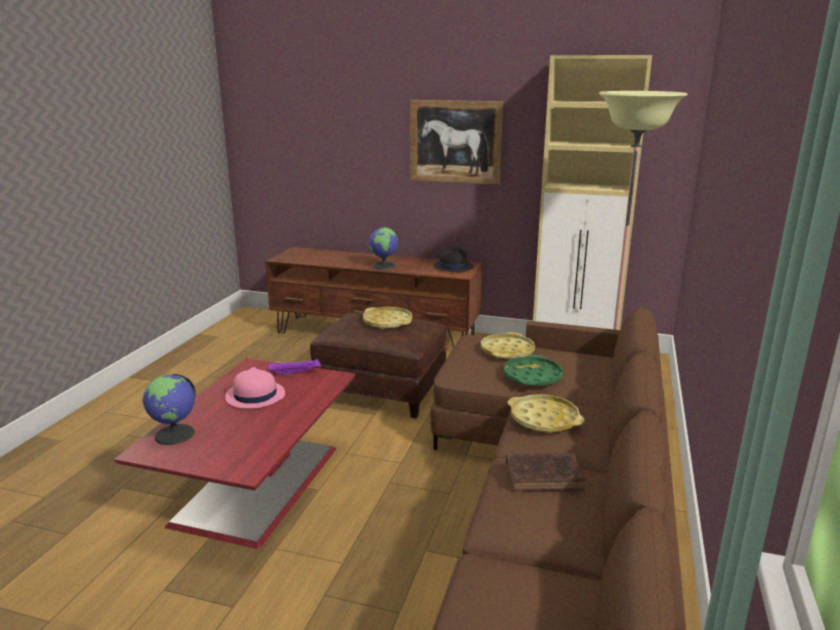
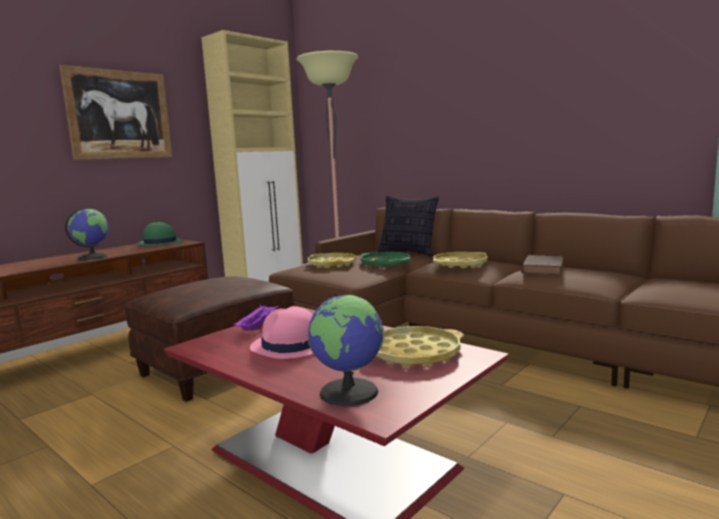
camera: 65 degrees left, 10 degrees down
(387, 322) = (211, 282): yellow tray -> yellow tray (414, 353)
(453, 266) = (160, 243): black hat -> green hat
(606, 379) = (408, 253): none -> pillow

